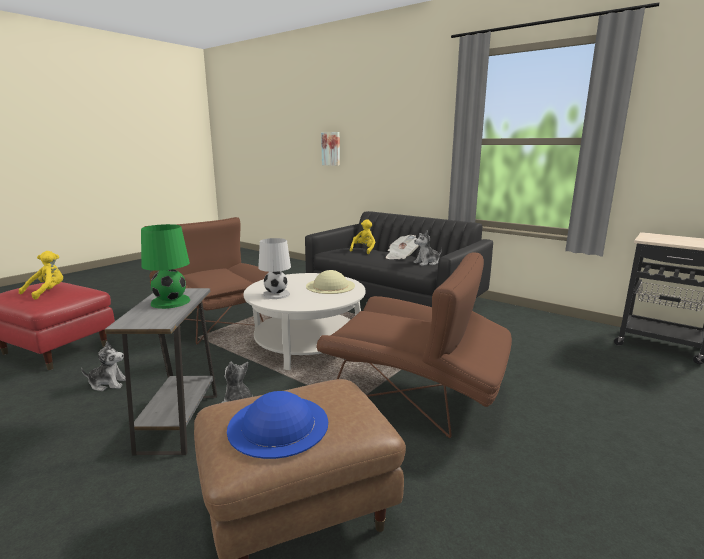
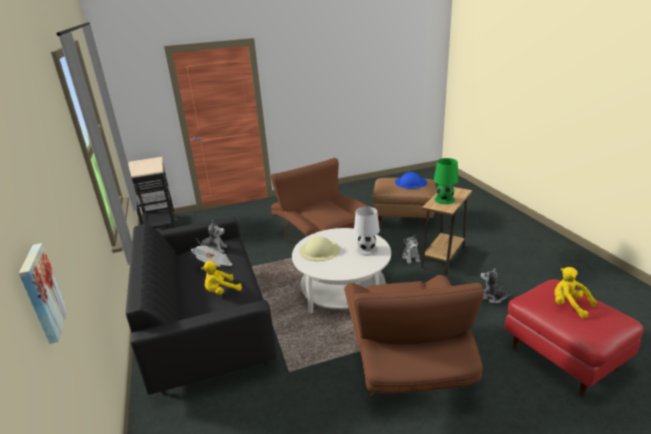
camera: 145 degrees left, 10 degrees up
(47, 292) = (569, 305): yellow plush toy -> yellow plush toy turned 75 degrees clockwise
(179, 422) = (443, 258): grey side table -> brown side table

